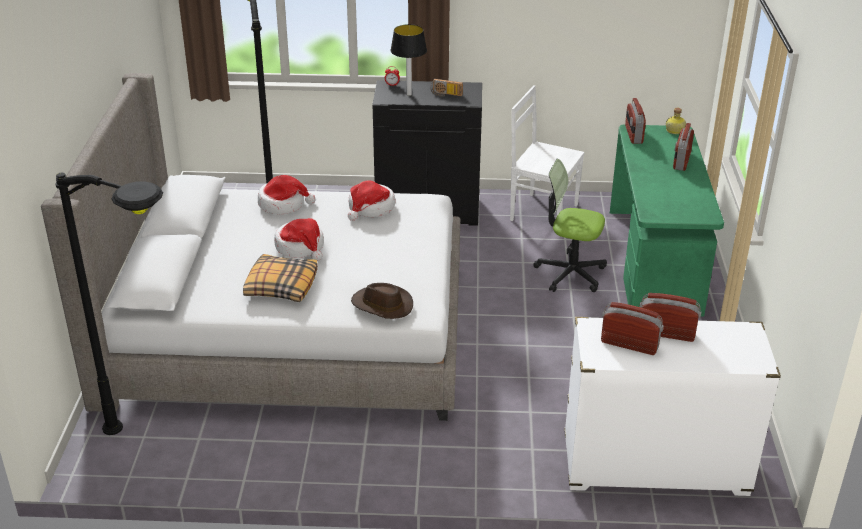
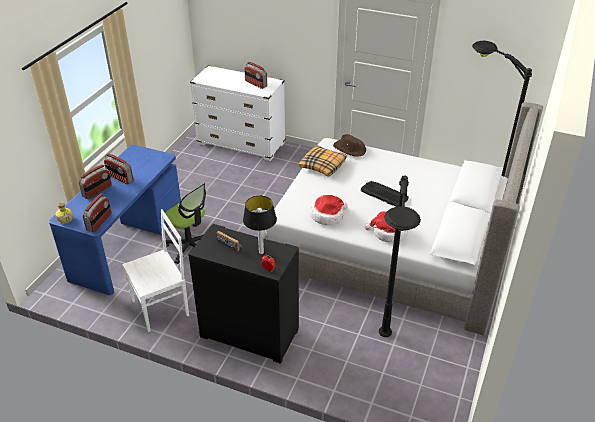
camera: 160 degrees left, 5 degrees up
(281, 286) = (402, 172): pillow -> pillow (323, 165)
(301, 247) = (384, 194): hat -> keyboard
(542, 212) = (162, 307): white chair -> white chair turned 75 degrees counterclockwise
(655, 260) = (127, 243): green desk -> blue desk
(666, 333) = (235, 85): radio -> radio (120, 178)

